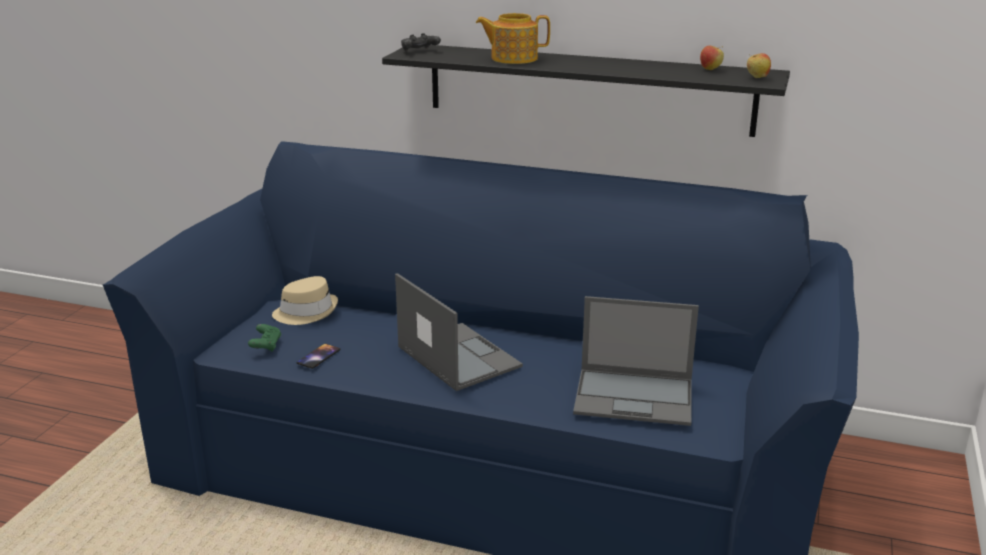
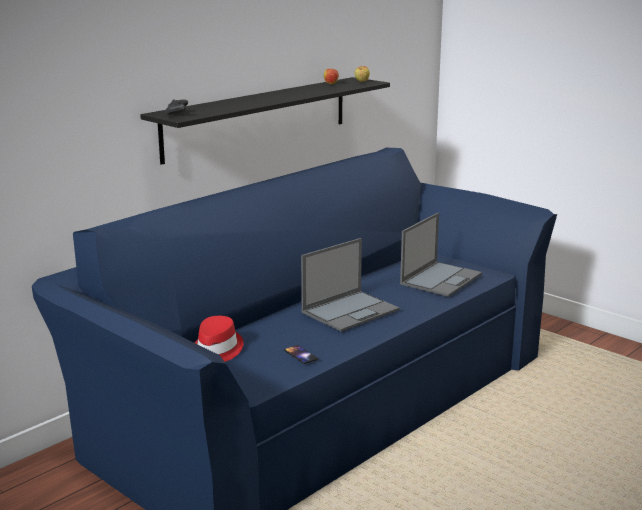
camera: 65 degrees left, 5 degrees down
(266, 346) = (259, 372): green game controller -> none
(306, 312) = (215, 350): beige hat -> red hat
(457, 356) = (351, 311): laptop -> laptop turned 150 degrees clockwise
(513, 58) = (238, 103): teapot -> none

